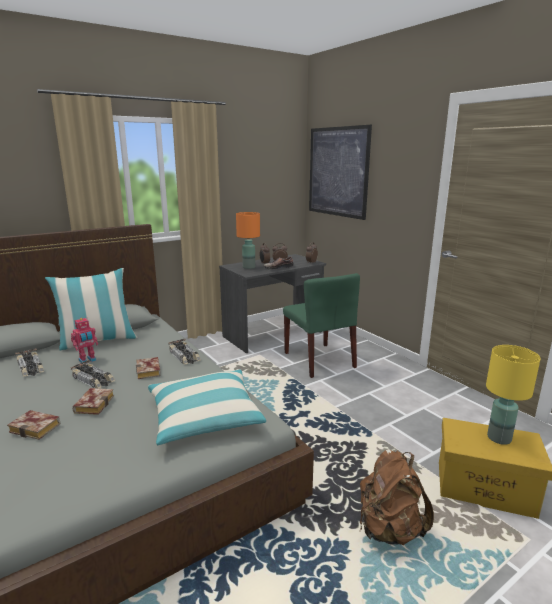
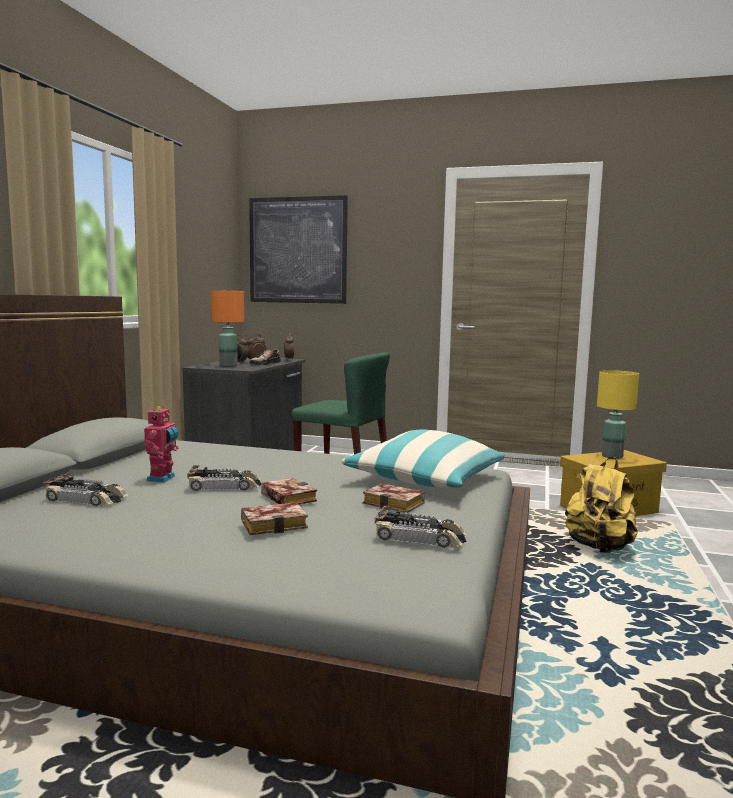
camera: 40 degrees left, 10 degrees down
(97, 341) = (121, 464): pillow -> none
(149, 371) = (277, 469): book -> book (396, 503)
(184, 356) = (284, 454): toy car -> toy car (420, 537)
(389, 529) = (599, 548): brown backpack -> yellow backpack

